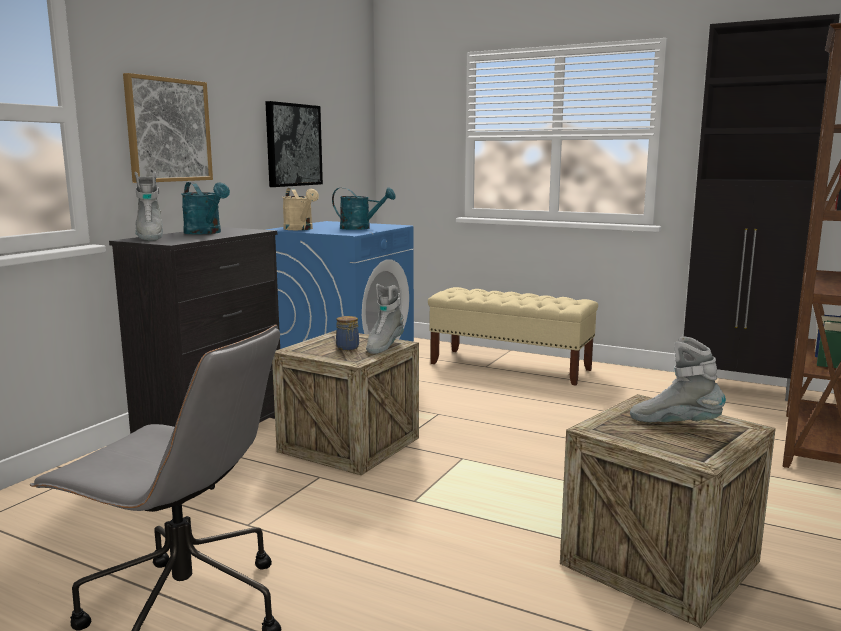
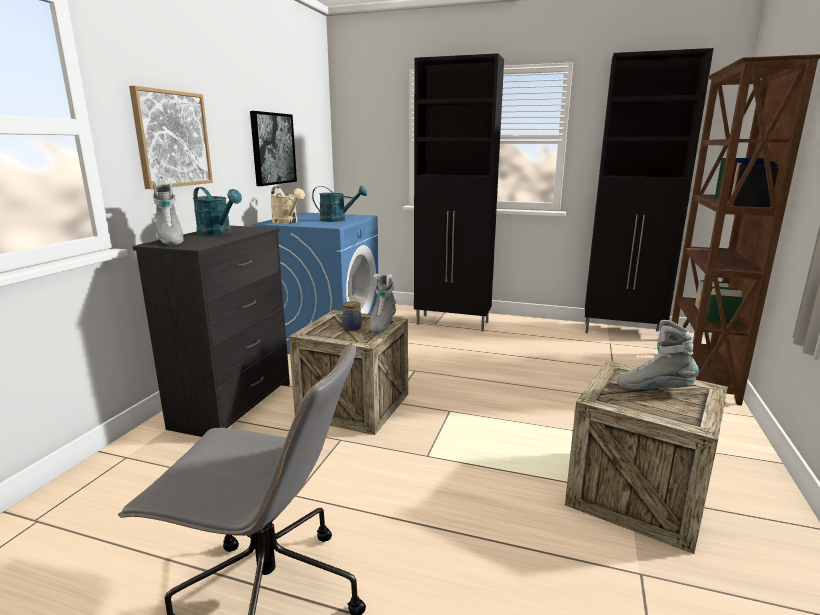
camera: 10 degrees left, 5 degrees up
(510, 366) = (453, 323): beige bench -> black cabinet

